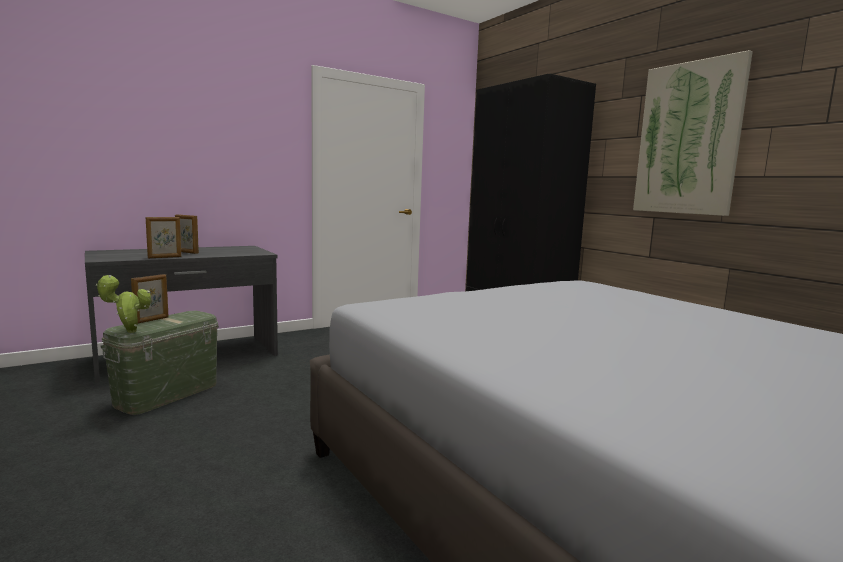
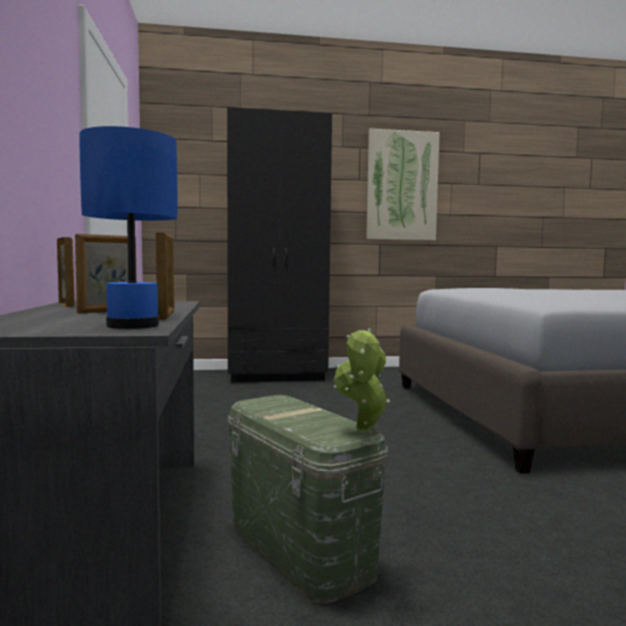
camera: 65 degrees left, 5 degrees down
(119, 258) = (131, 325): none -> blue table lamp
(152, 320) = (287, 421): picture frame -> picture frame (66, 305)

